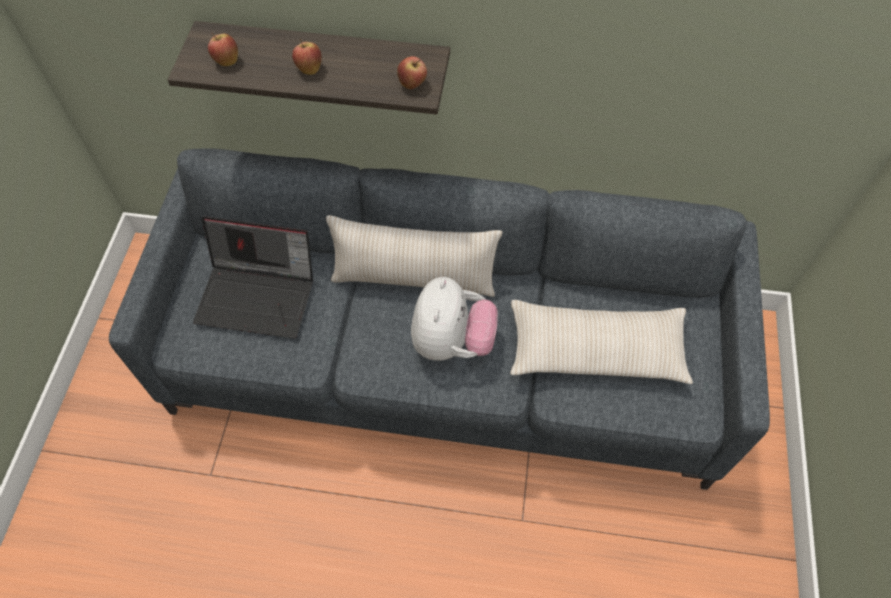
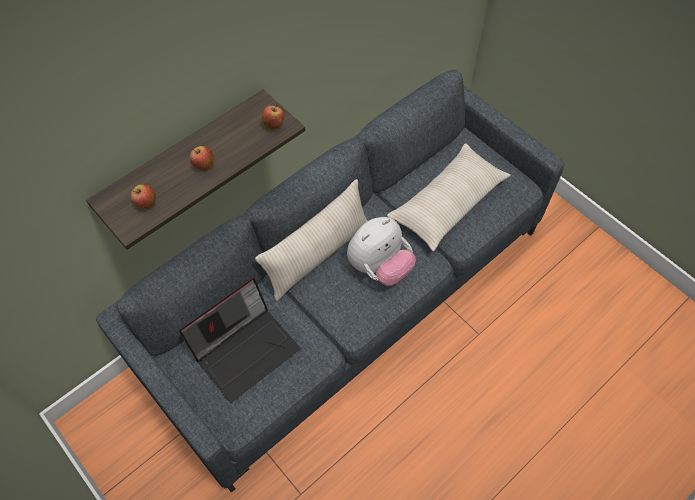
camera: 50 degrees left, 0 degrees up
(452, 341) = (379, 267): plush toy -> plush toy turned 90 degrees clockwise

